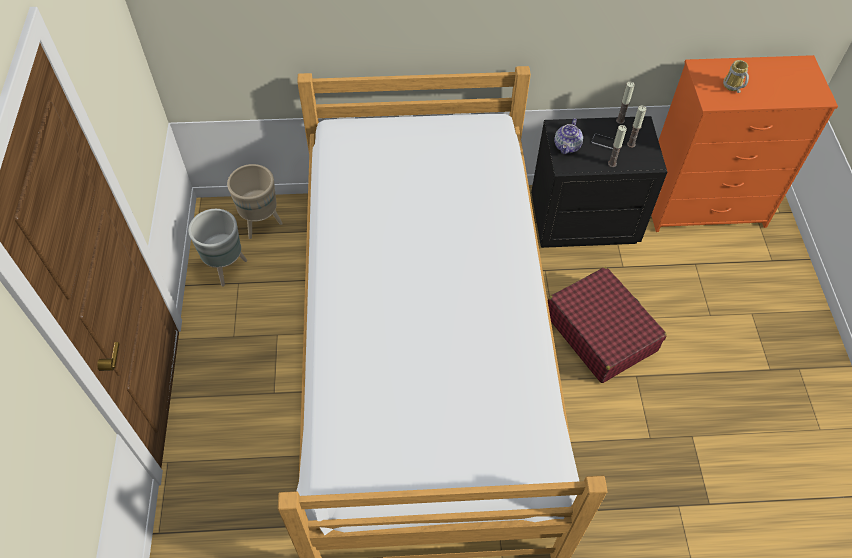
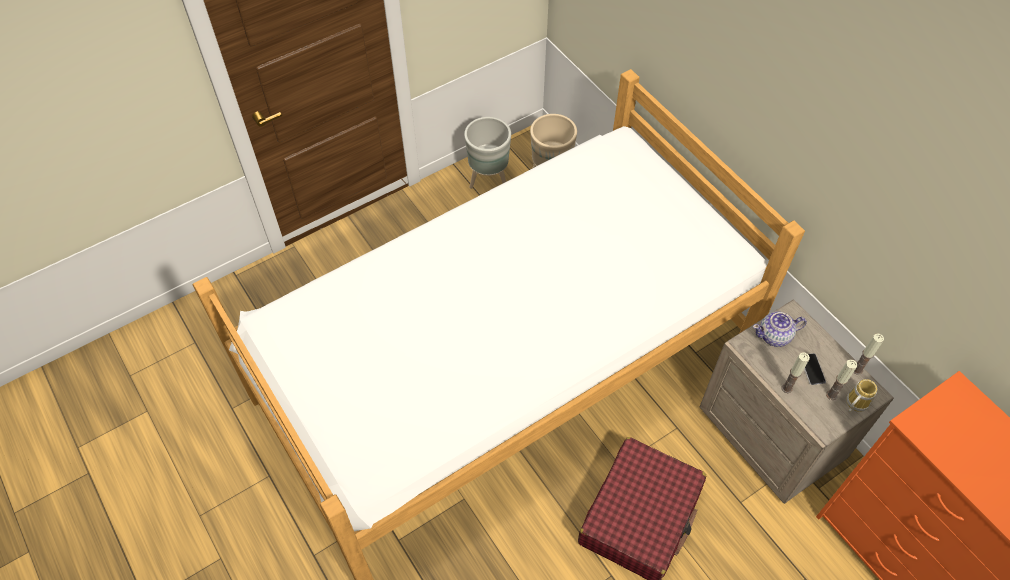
camera: 60 degrees right, 0 degrees up
(583, 219) = (772, 434): black nightstand -> beige nightstand
(732, 87) = (959, 438): mug -> mug (854, 403)

